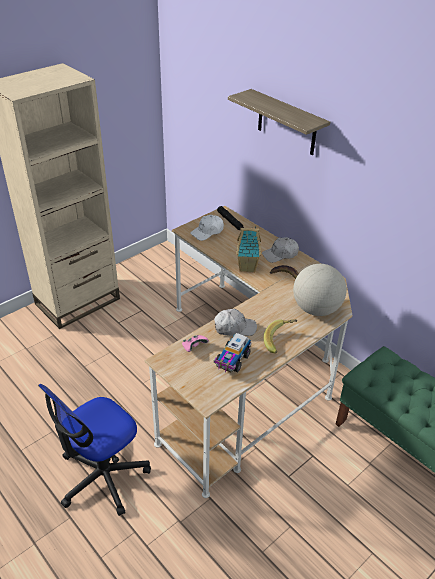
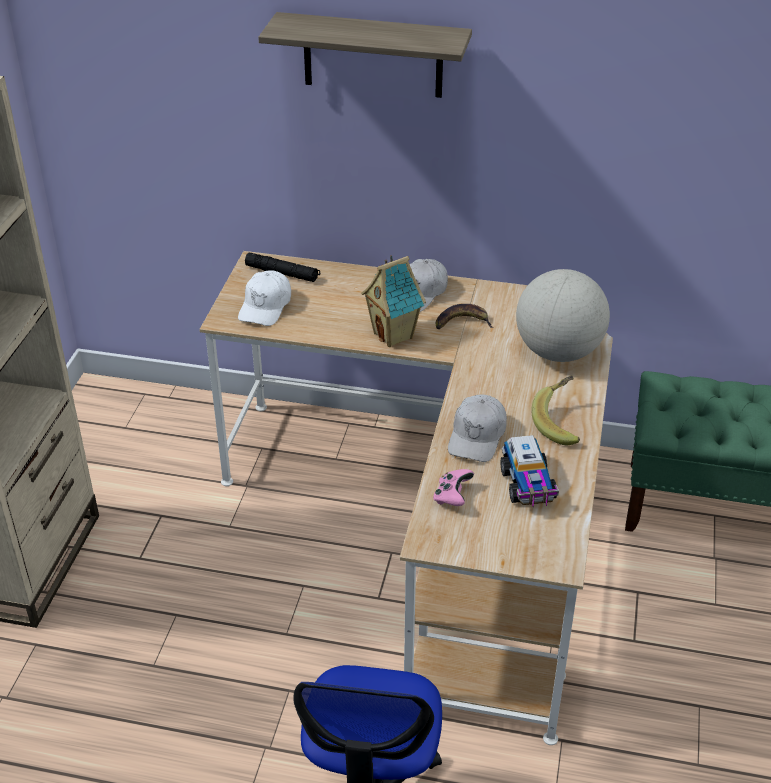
camera: 35 degrees left, 0 degrees up
(234, 327) = (477, 436): white cap -> white cap turned 150 degrees clockwise

